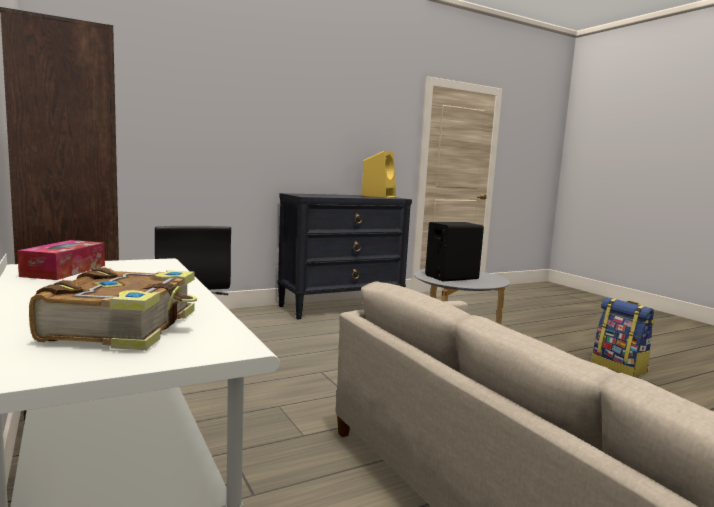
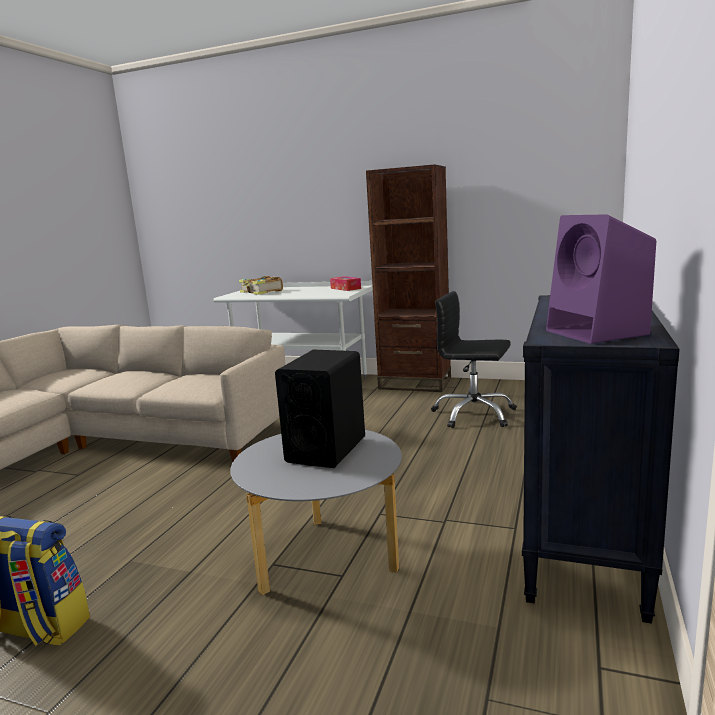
camera: 140 degrees right, 5 degrees up
(379, 196) = (598, 333): yellow speaker -> purple speaker

